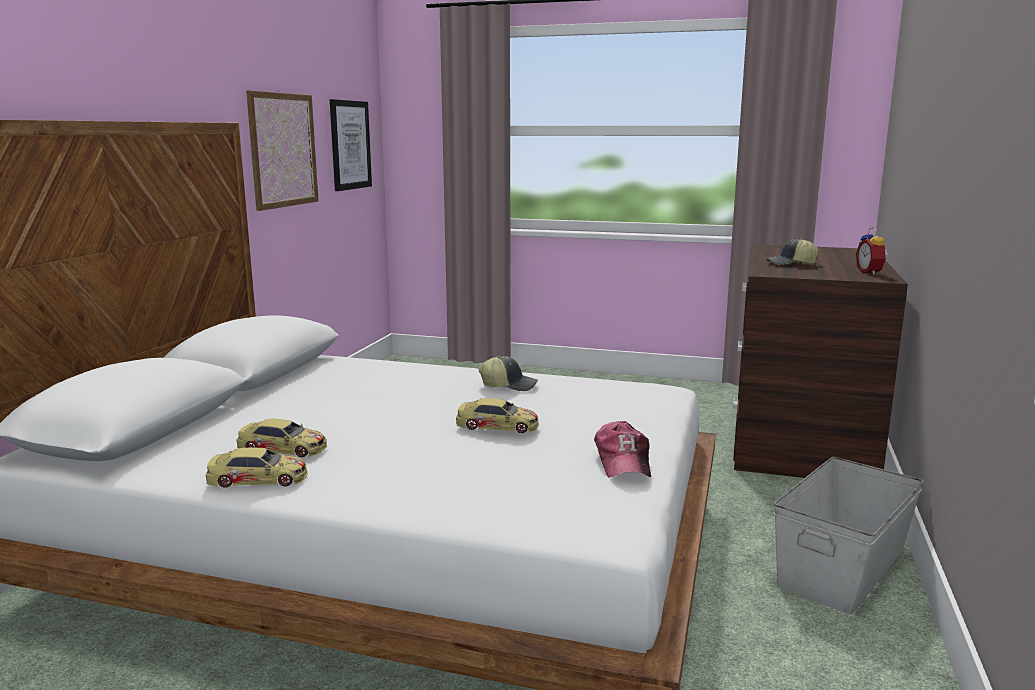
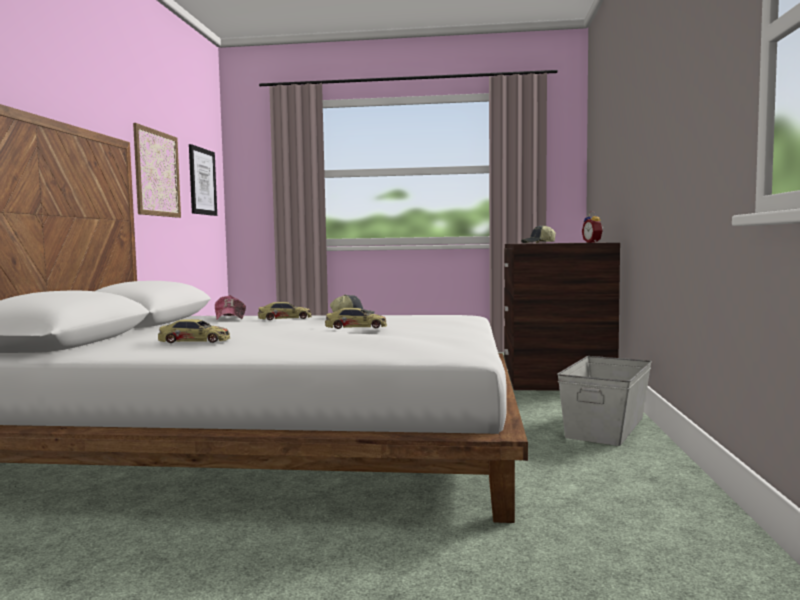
camera: 10 degrees left, 10 degrees down
(258, 478) = (184, 351): toy car -> toy car (285, 318)
(623, 462) = (456, 334): cap -> cap (230, 317)

